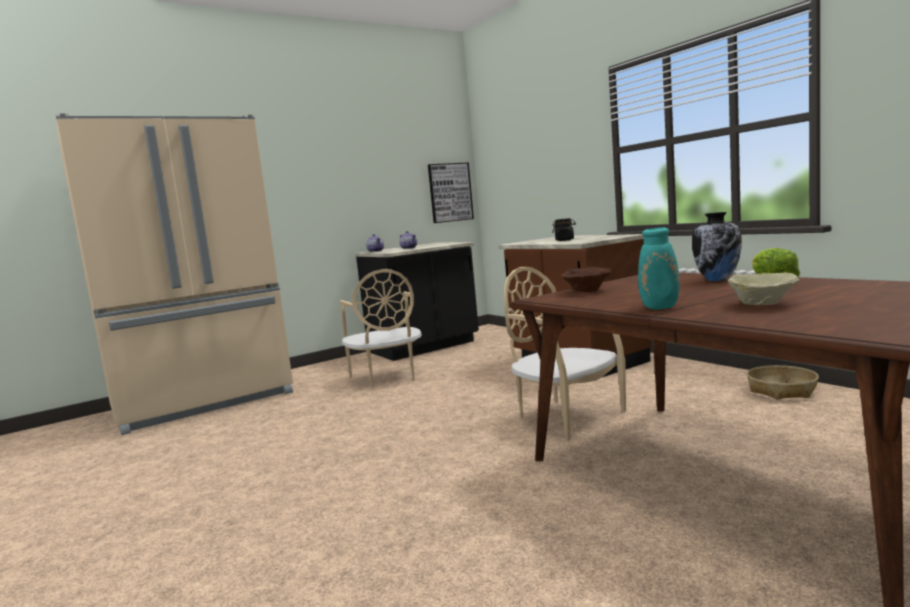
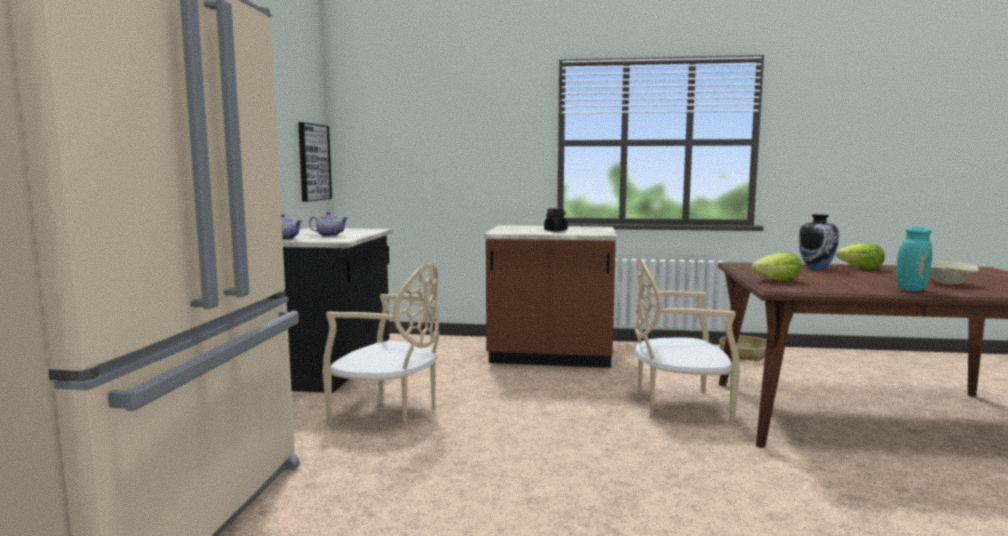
camera: 50 degrees left, 0 degrees up
(586, 291) = (777, 280): brown bowl -> lettuce

